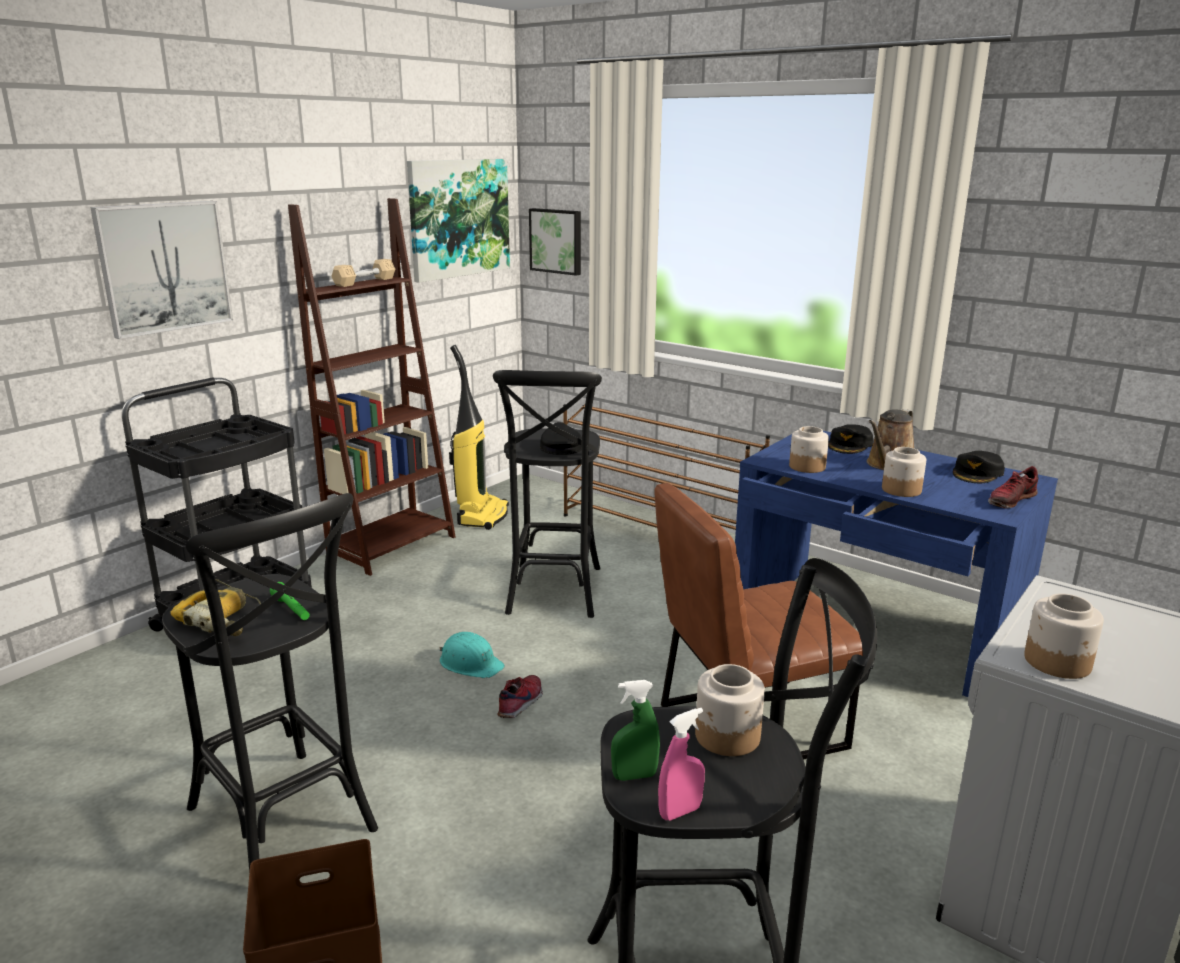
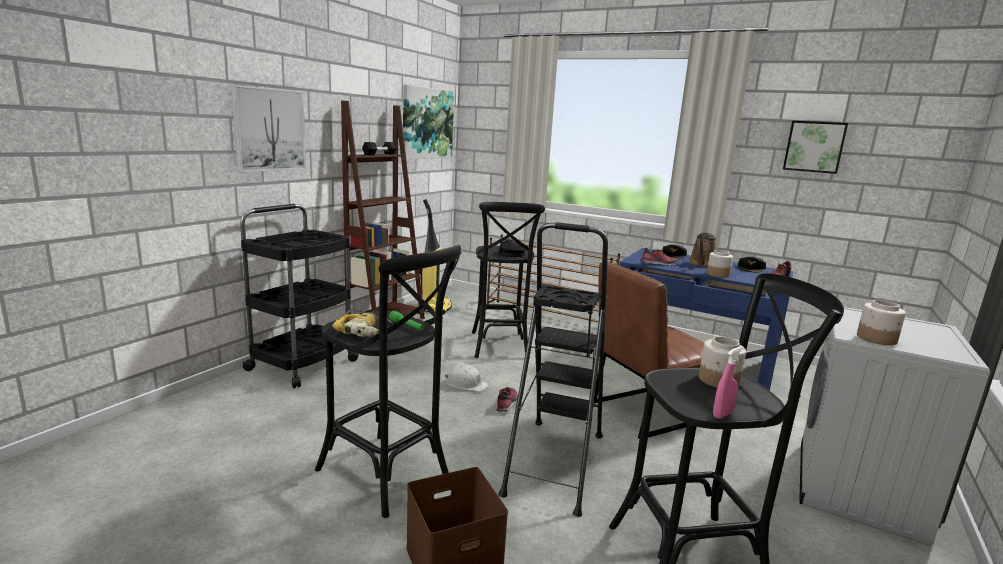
camera: 10 degrees left, 5 degrees down
(365, 282) = (379, 154): beige dumbbell -> black dumbbell
(470, 663) = (466, 384): turquoise hard hat -> white hard hat
(550, 818) = (554, 463): none -> step ladder
(557, 241) = (482, 142): picture -> picture (814, 146)
(634, 776) = (682, 399): green spray bottle -> none
(806, 466) = (658, 264): jar -> shoe

